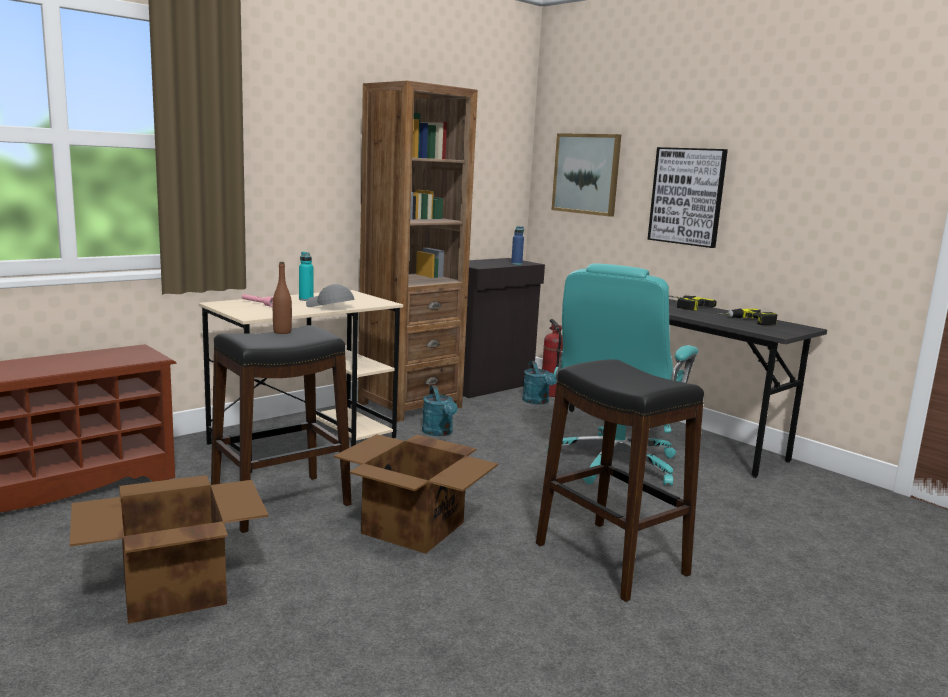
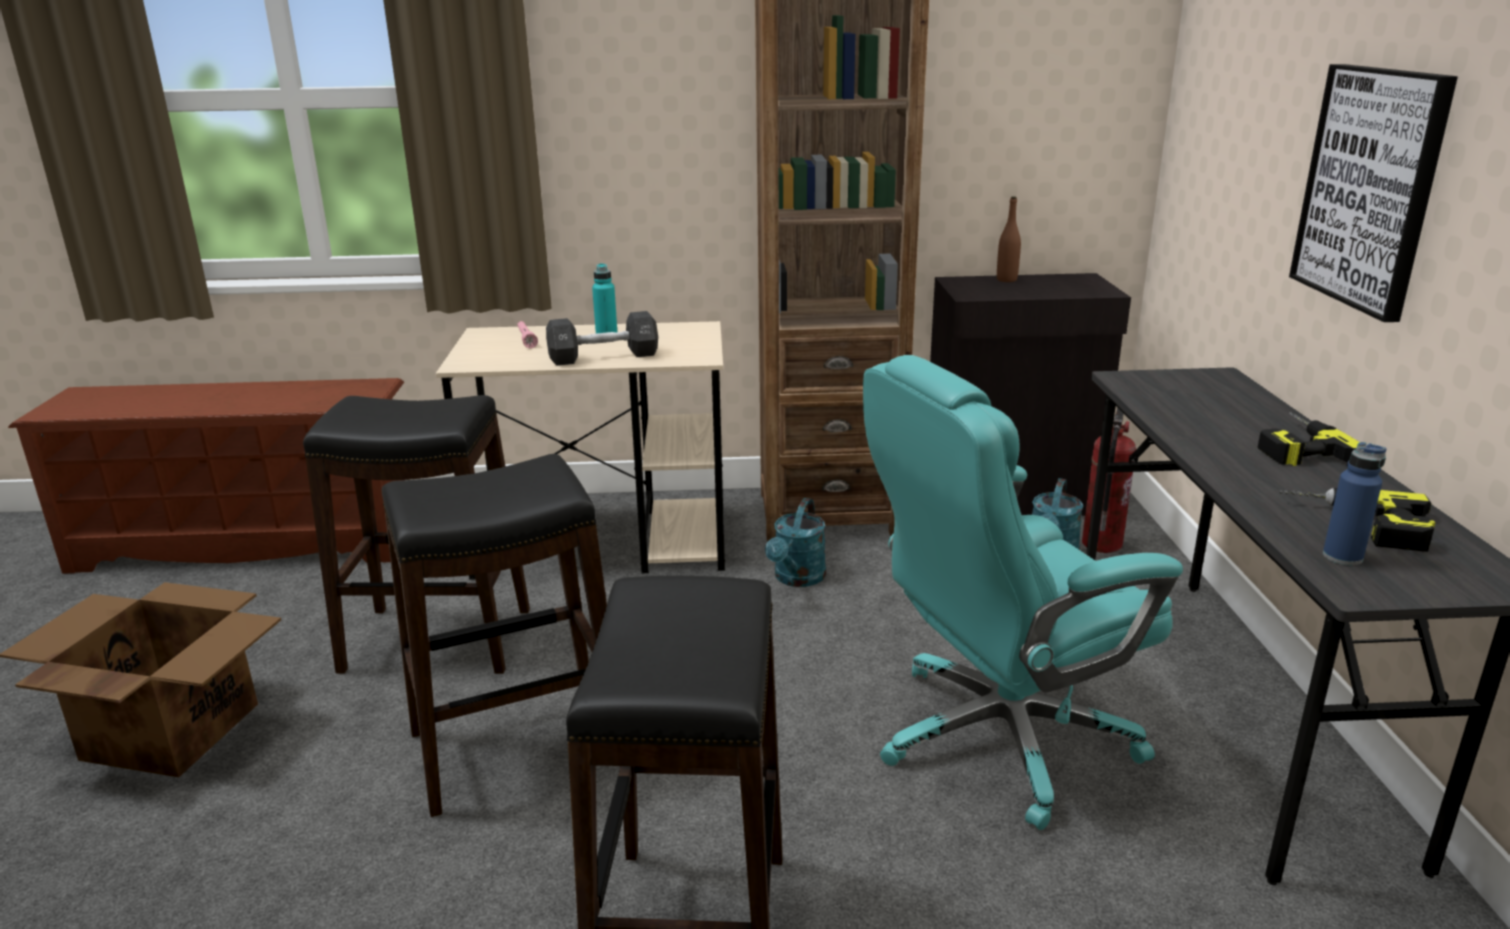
camera: 40 degrees right, 10 degrees up
(282, 332) = (418, 405): brown bottle -> brown bottle (1006, 280)
(329, 306) = (603, 357): grey cap -> black dumbbell
(414, 528) = (516, 747): cardboard box -> black stool
(516, 264) = (1068, 292): blue bottle -> blue bottle (1342, 557)
(586, 174) = (1232, 116): picture -> none

